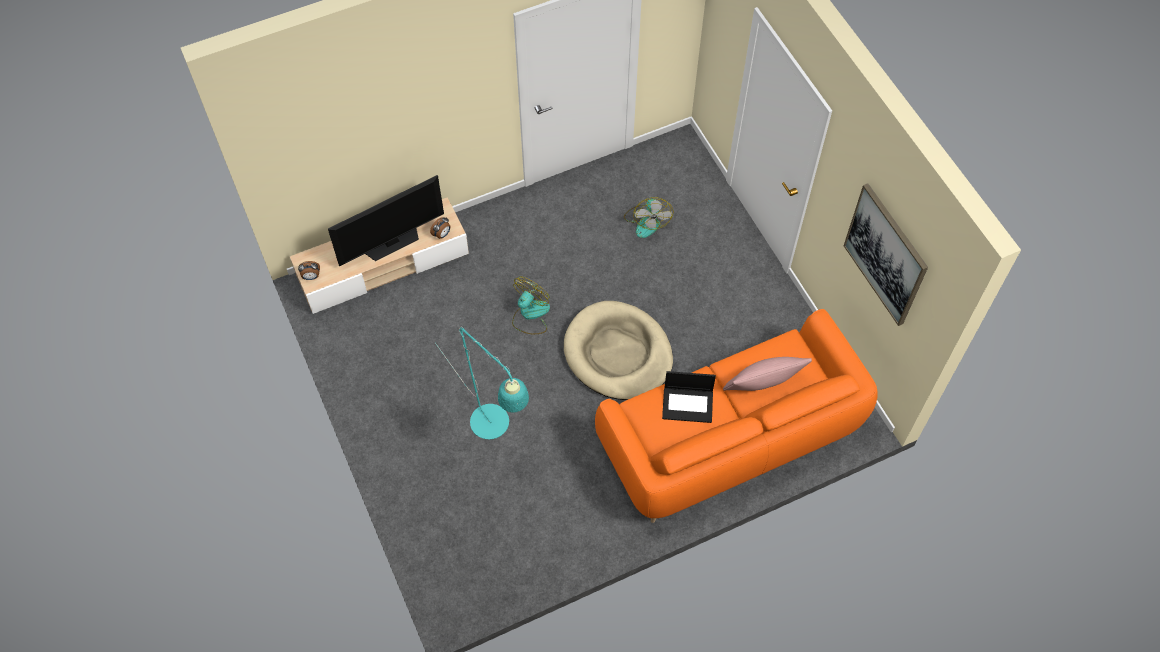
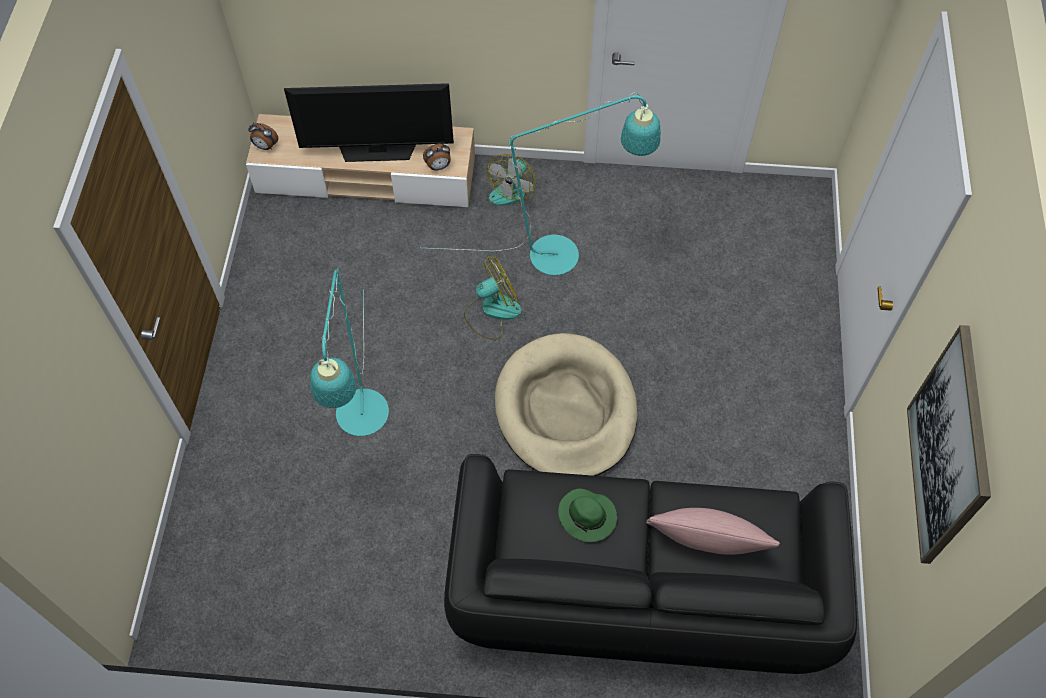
camera: 30 degrees right, 0 degrees up
(555, 254) = (567, 255): none -> turquoise floor lamp
(646, 221) = (703, 268): fan -> fan (512, 188)
(688, 404) = (588, 517): laptop -> green hat
(730, 437) = (640, 589): orange sofa -> black sofa

